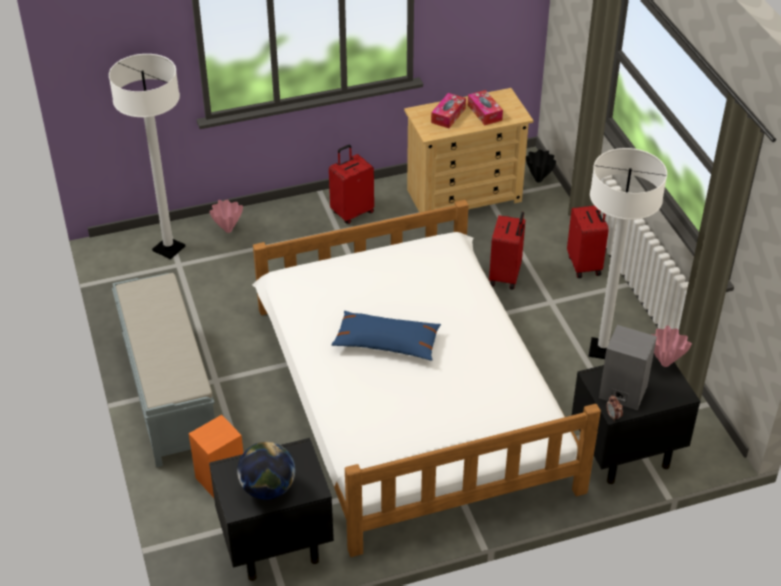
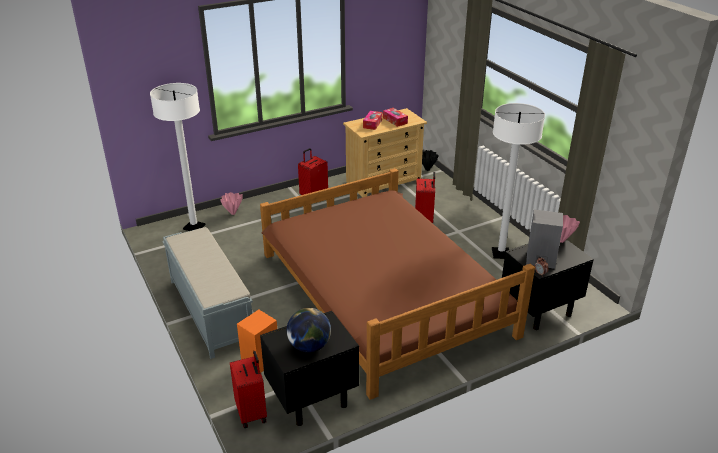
camera: 10 degrees left, 10 degrees down
(386, 343) = (366, 253): blue pillow -> none
(410, 395) = (382, 293): white bed -> brown bed
(585, 265) = (472, 210): red suitcase -> red suitcase (252, 413)

